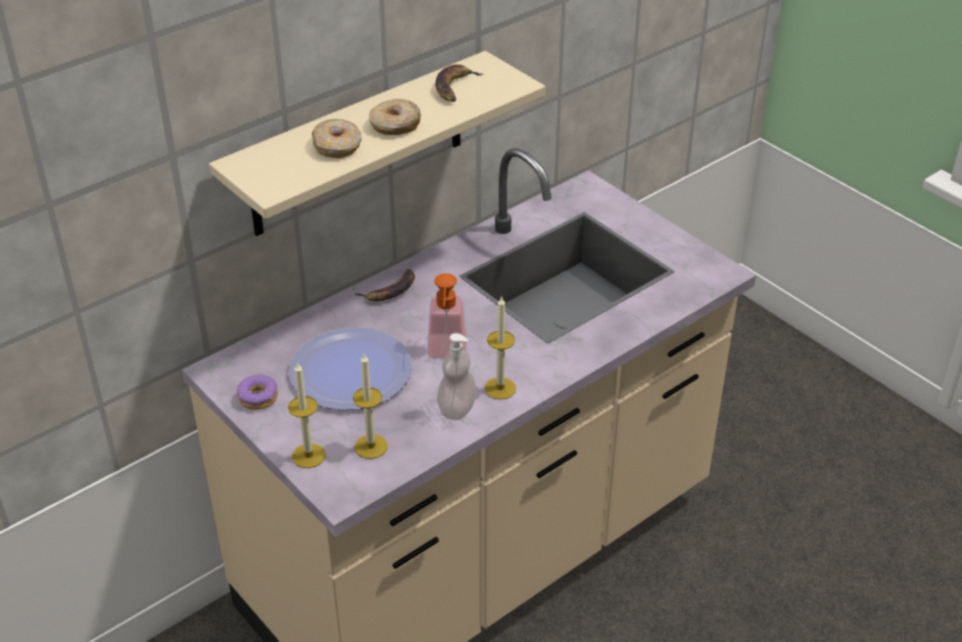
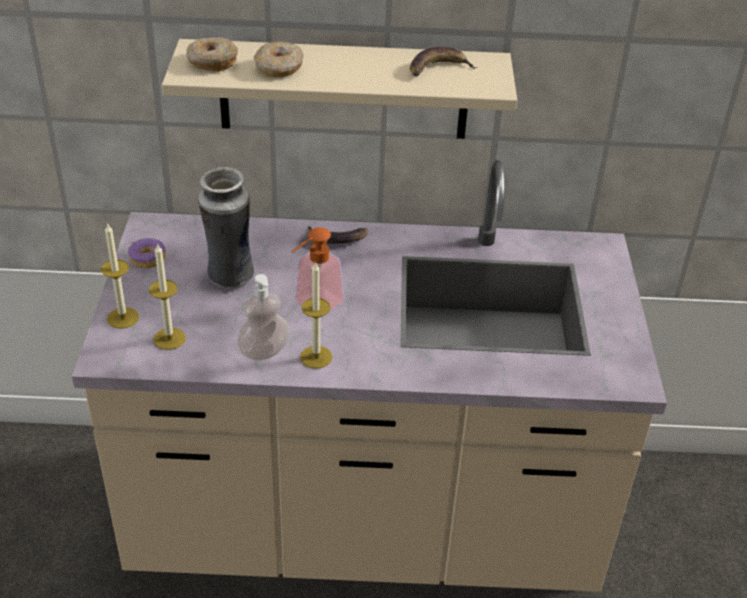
camera: 40 degrees right, 0 degrees up
(350, 371) = (230, 278): plate -> vase
(395, 126) = (345, 73): donut -> donut (212, 62)

